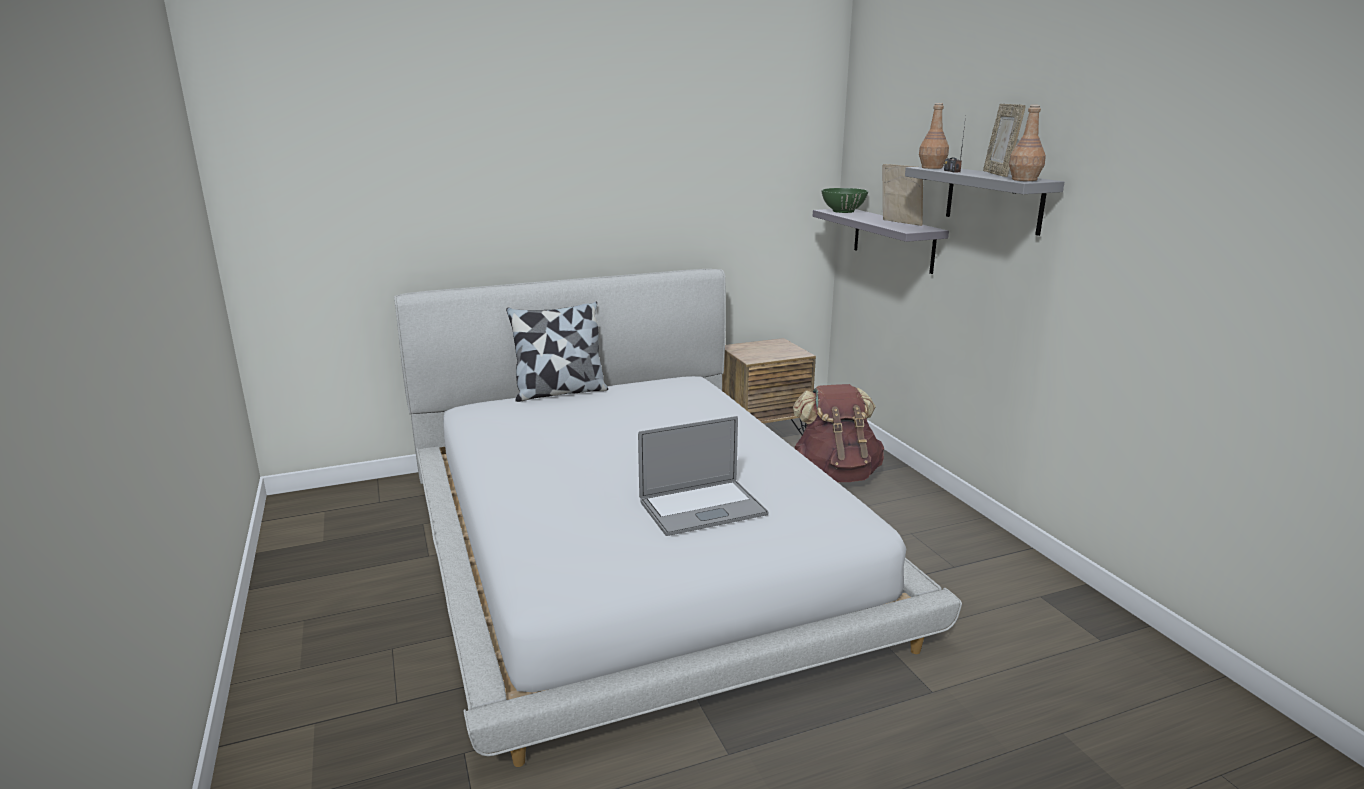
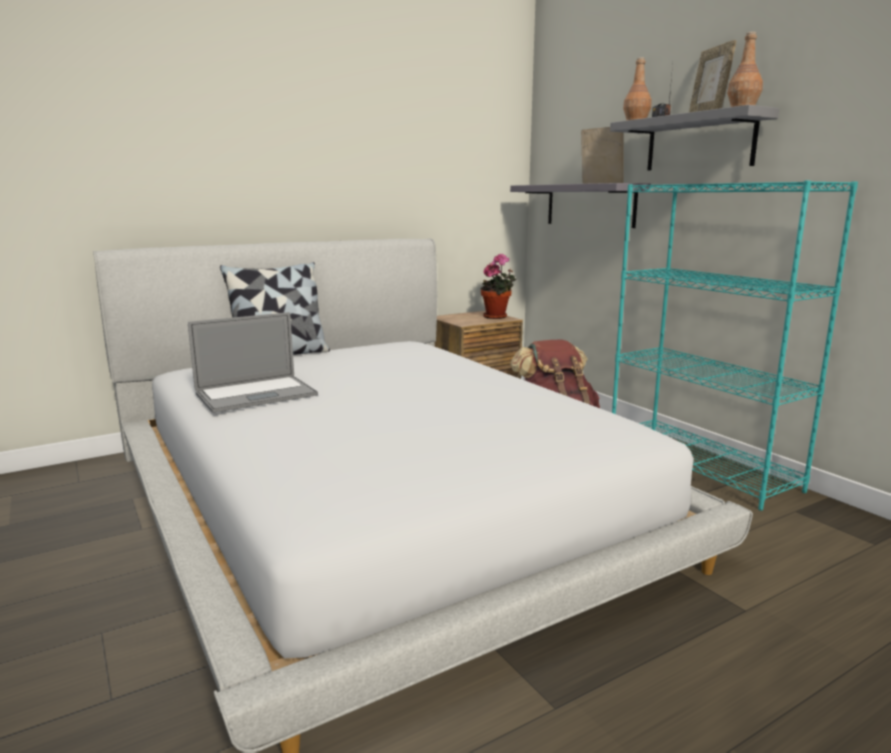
camera: 10 degrees left, 5 degrees down
(702, 508) = (472, 431): laptop -> laptop (256, 394)
(790, 350) = (497, 317): none -> potted plant
(843, 211) = (539, 184): green bowl -> none
(969, 536) = (701, 466): none -> turquoise bookcase

